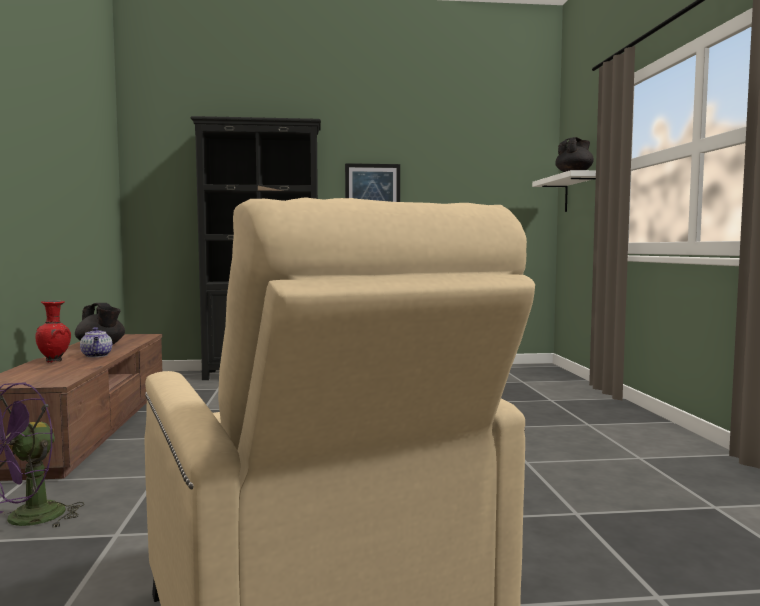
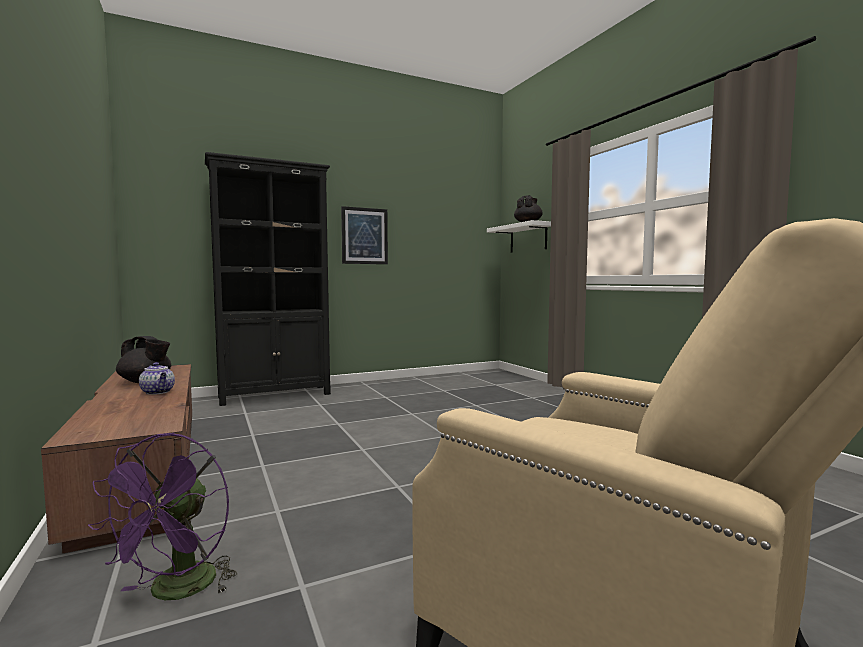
camera: 20 degrees left, 0 degrees up
(55, 361) = (117, 402): red vase -> none

